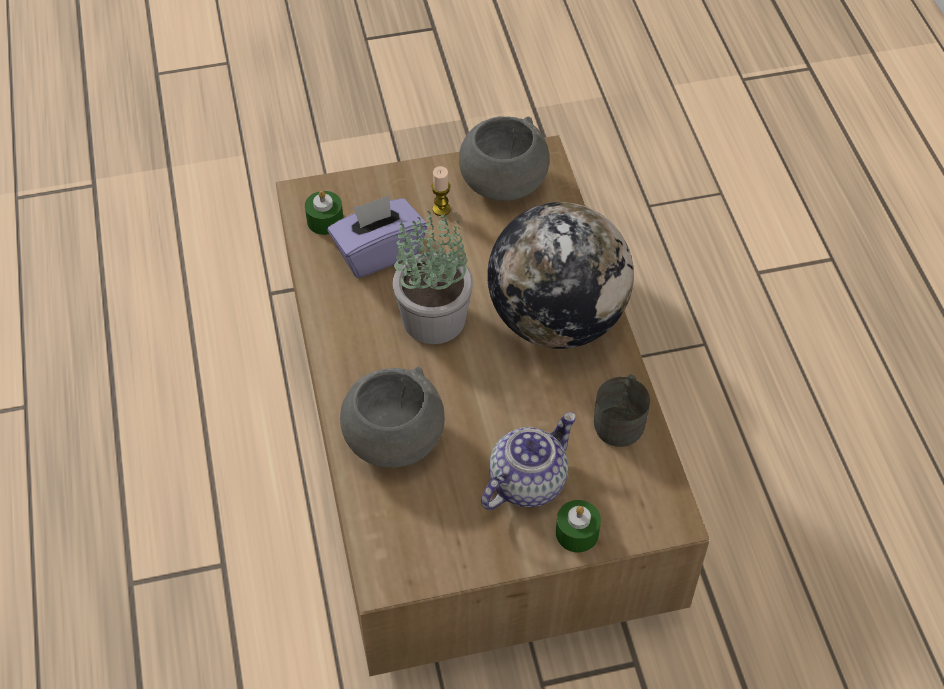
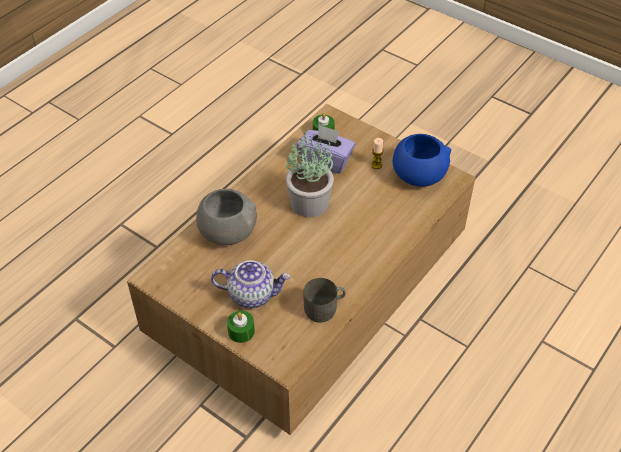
camera: 50 degrees right, 5 degrees down
(502, 184) = (418, 176): grey bowl -> blue bowl
(556, 319) = (358, 246): globe -> none

